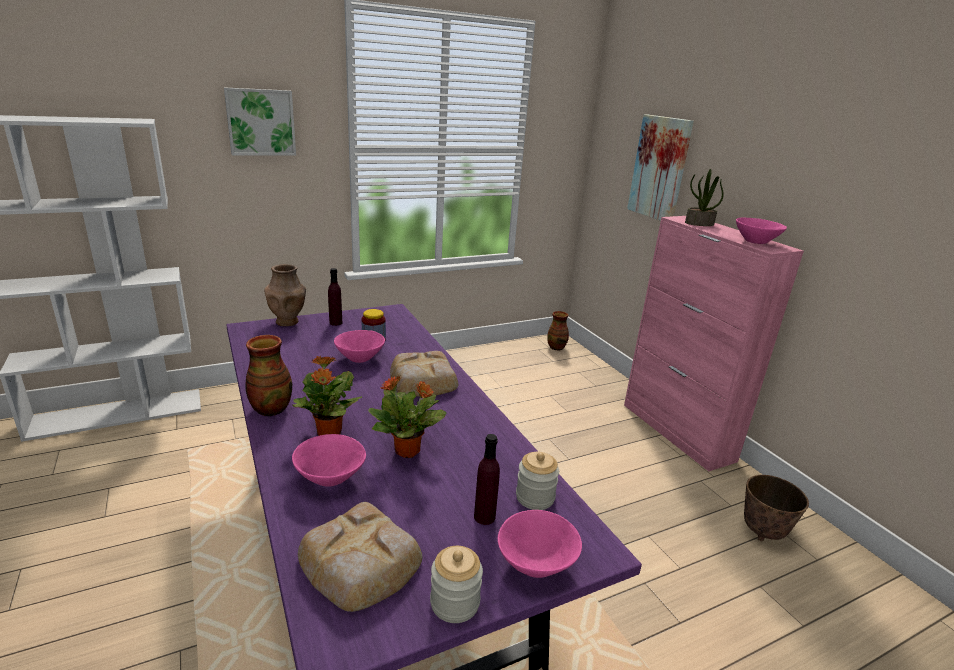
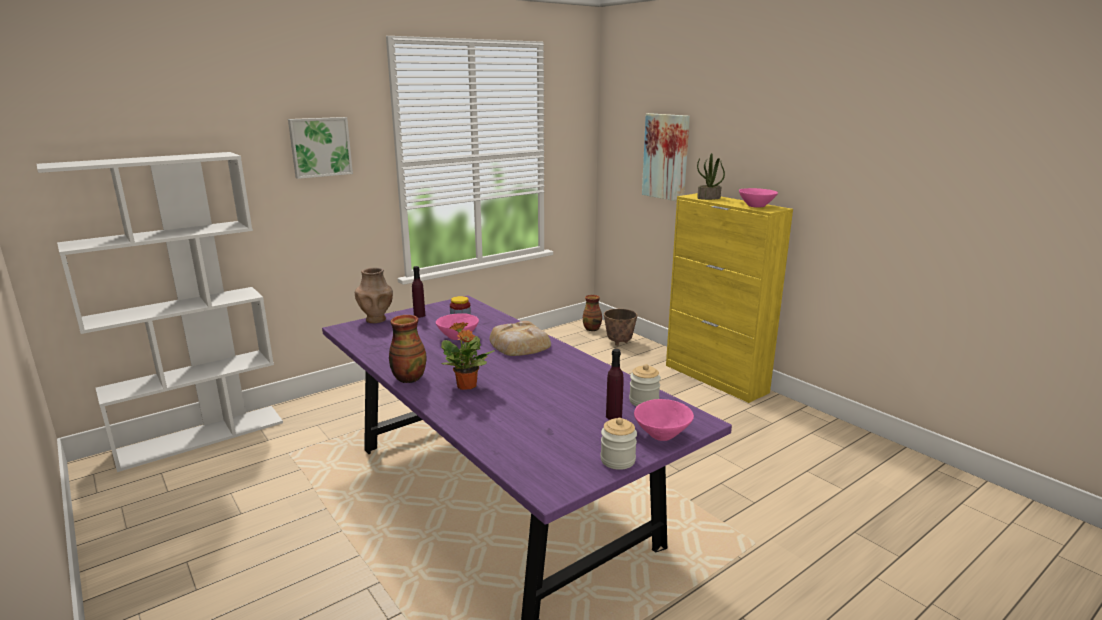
camera: 10 degrees left, 5 degrees down
(331, 478) = (487, 411): pink bowl -> none
(360, 563) = (541, 451): bread -> none
(408, 451) = (536, 388): potted plant -> none
(677, 432) = (715, 379): pink cabinet -> yellow cabinet
(763, 532) = (800, 437): planter -> planter (619, 342)

